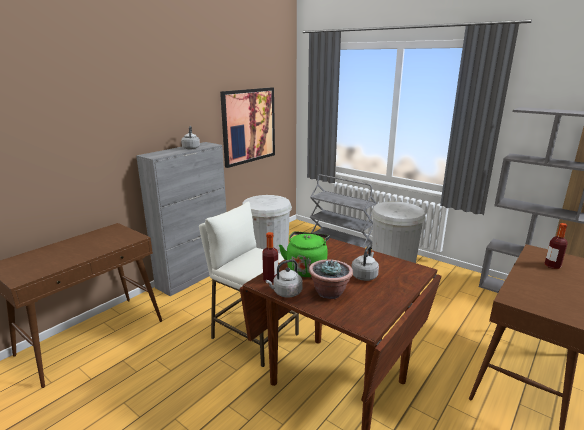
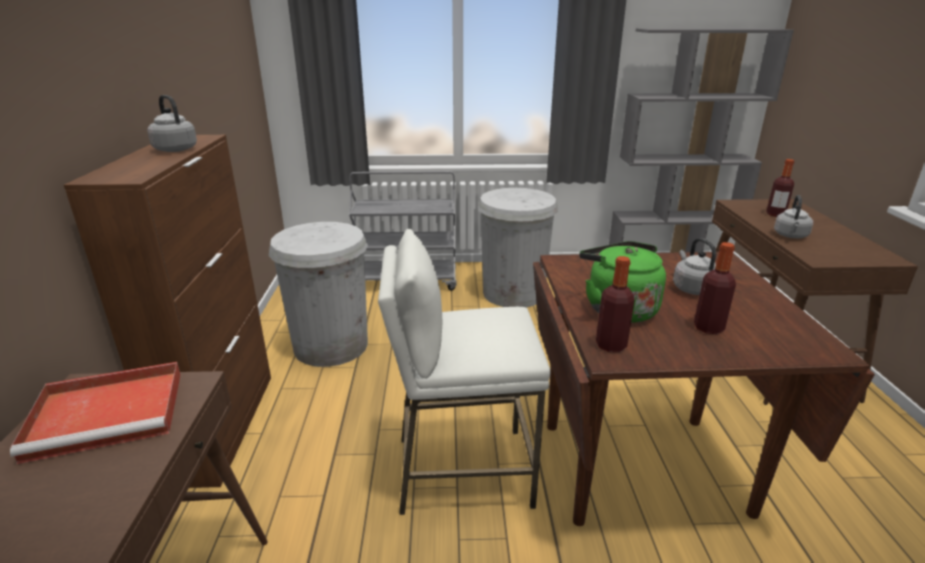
camera: 40 degrees left, 5 degrees up
(109, 237) = (111, 413): none -> red tray
(194, 276) = (224, 425): grey cabinet -> brown cabinet
(248, 126) = (216, 96): picture -> none
(286, 293) = (669, 355): grey kettle -> grey kettle (790, 236)
(329, 292) = (708, 328): potted plant -> bottle

